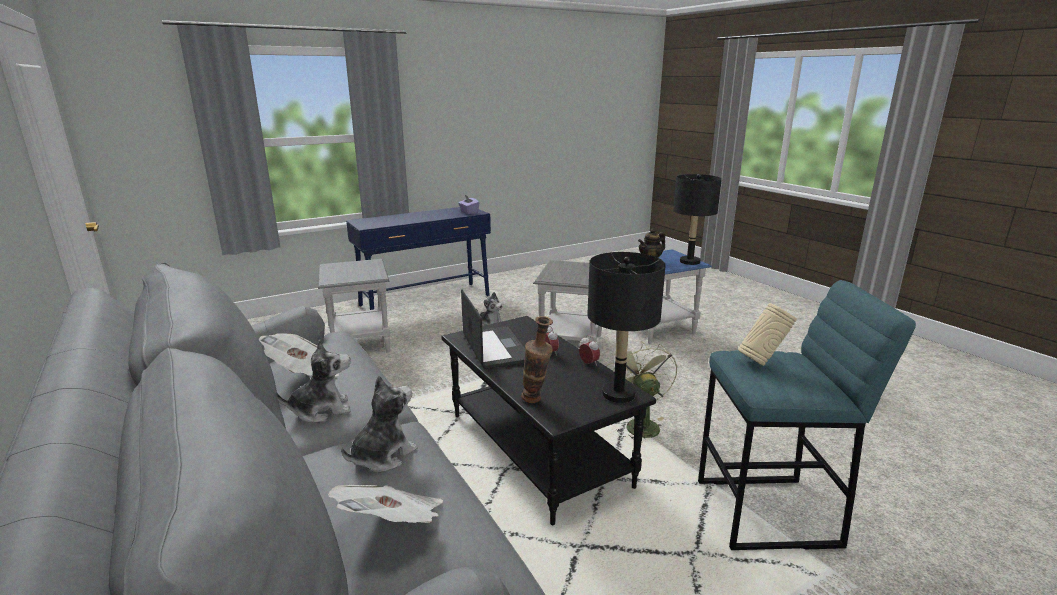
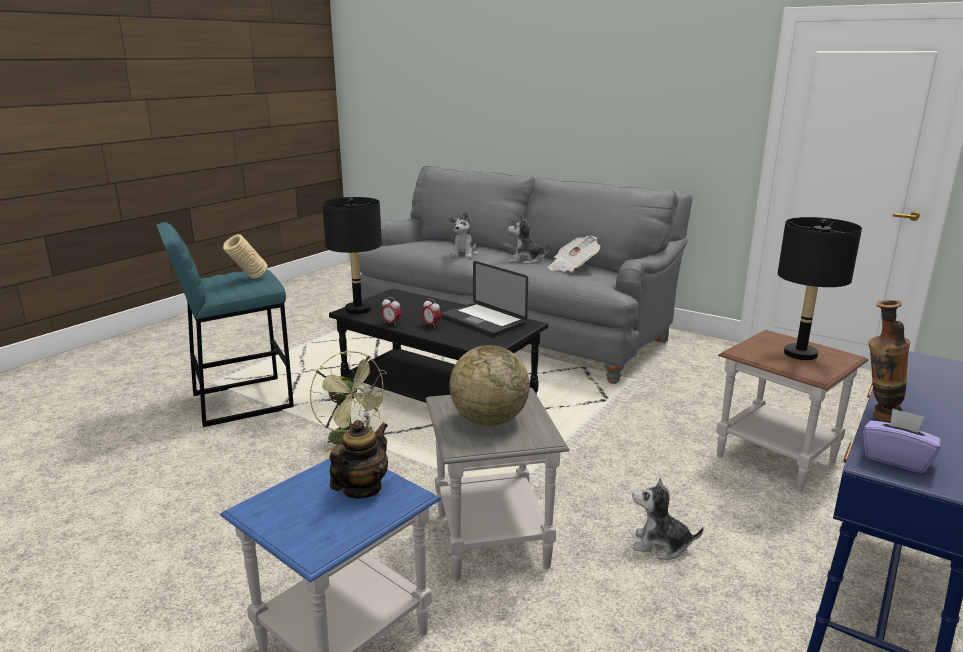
camera: 155 degrees right, 0 degrees up
(321, 410) = (526, 260): plush toy -> plush toy turned 60 degrees clockwise
(361, 343) = (774, 458): grey side table -> brown side table
(393, 525) = (431, 244): newspaper -> none
(536, 401) = (415, 298): vase -> vase (877, 416)
(575, 271) = (489, 420): none -> globe
(689, 261) = (271, 509): black table lamp -> black table lamp (800, 354)

